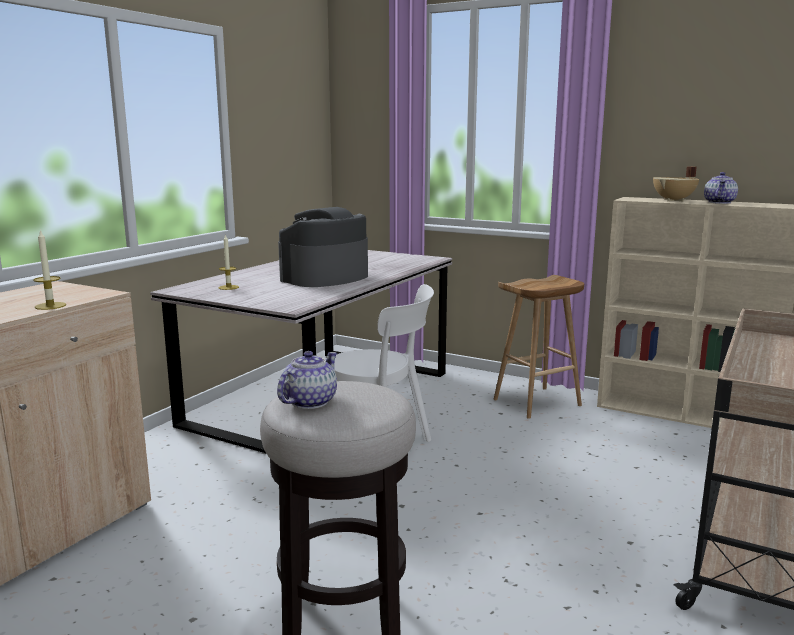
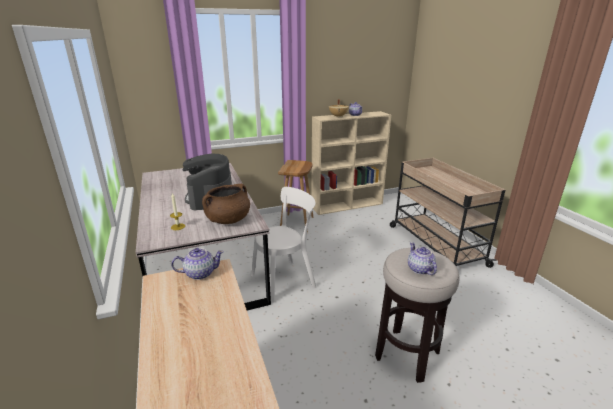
camera: 50 degrees left, 10 degrees up
(50, 306) = (226, 293): candle -> none
(82, 291) = (199, 273): none -> teapot
(282, 296) = (228, 220): none -> brown cooking pot

